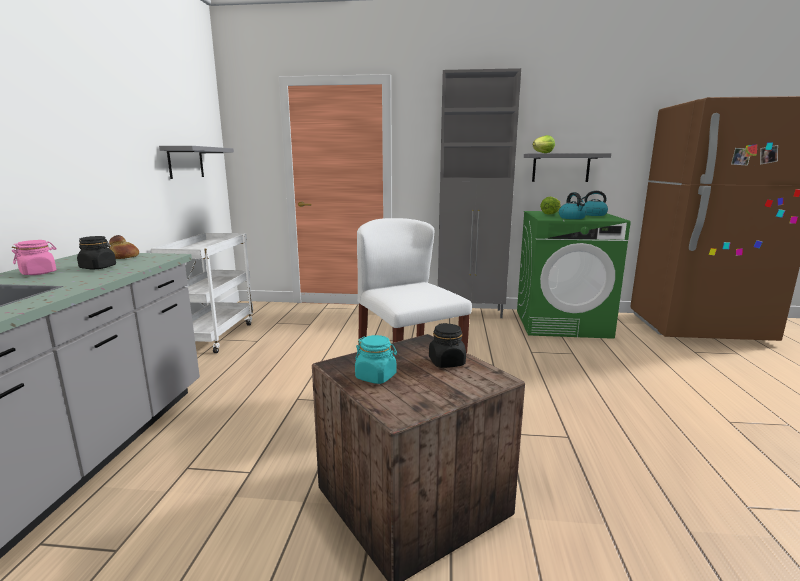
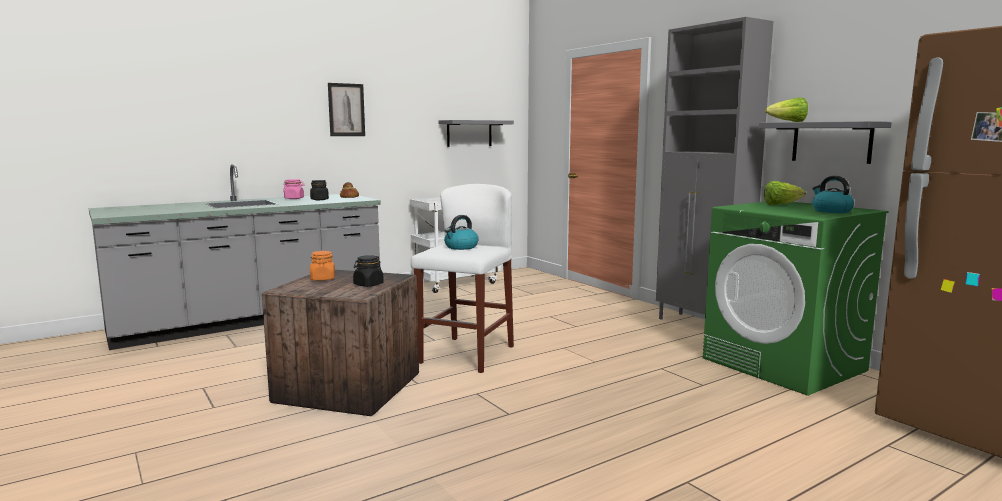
camera: 50 degrees right, 5 degrees down
(59, 125) = (346, 110): none -> picture
(376, 377) = (323, 279): turquoise jar -> orange jar
(572, 218) = (767, 210): kettle -> kettle (461, 247)

